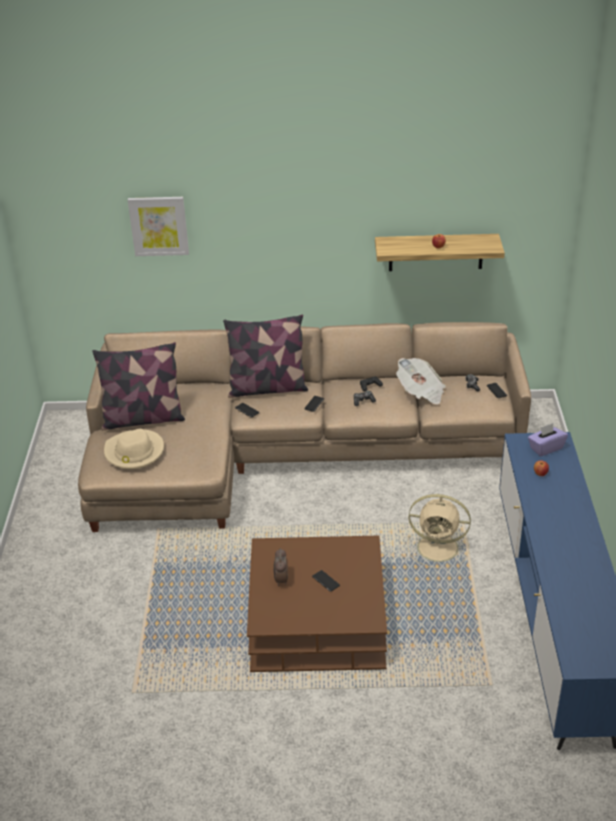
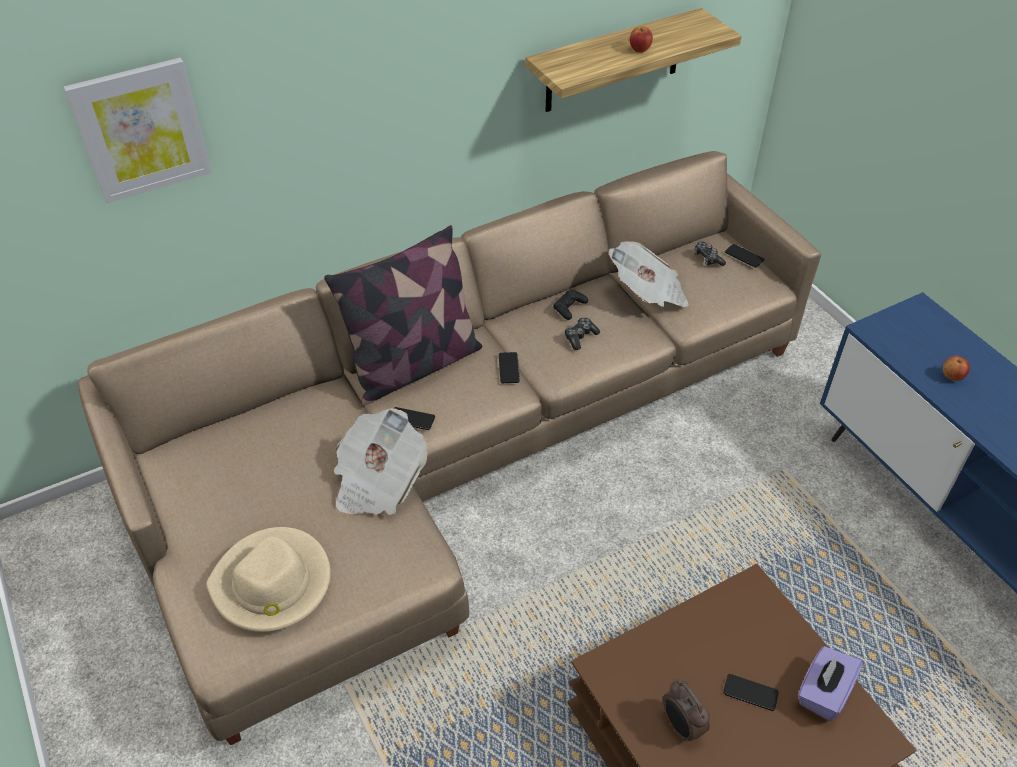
camera: 30 degrees left, 10 degrees up
(143, 419) = (241, 504): pillow -> none
(210, 430) = (378, 481): none -> newspaper
(439, 548) = (788, 527): beige fan -> none
(545, 448) = (919, 330): purple tissue box -> purple tissue box (823, 692)

